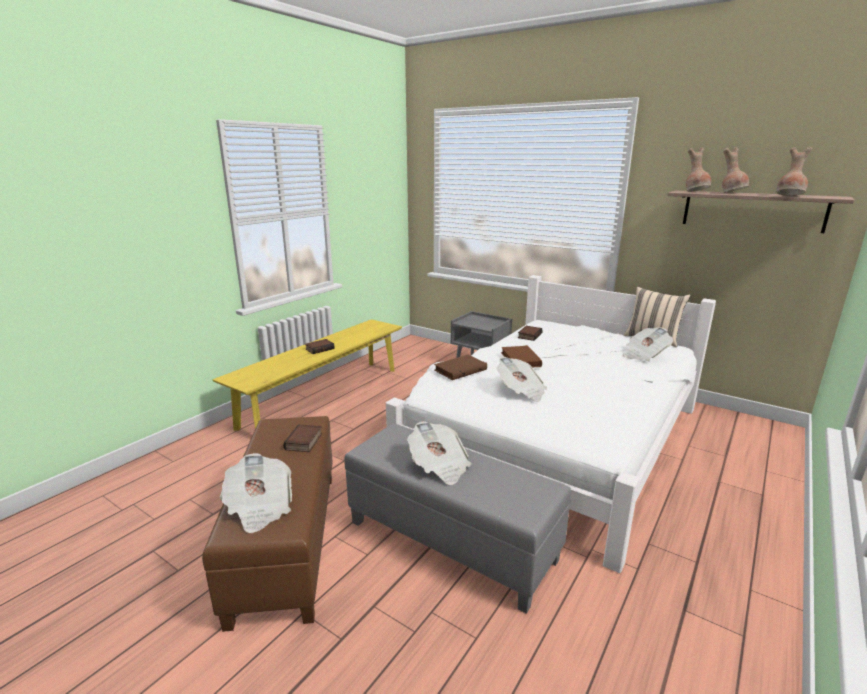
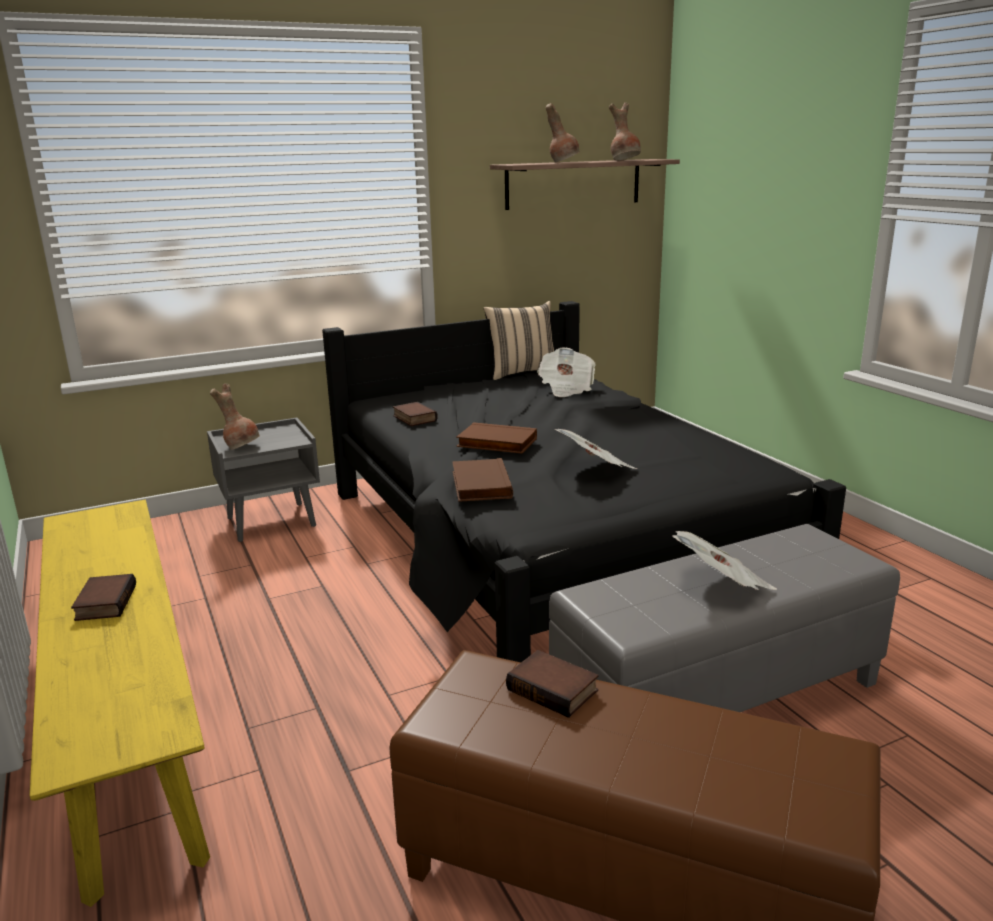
camera: 60 degrees left, 0 degrees up
(259, 507) = (764, 777): newspaper -> none
(555, 438) = (547, 542): white bed -> black bed
(696, 192) = (527, 163): brown vase -> brown vase (241, 447)

